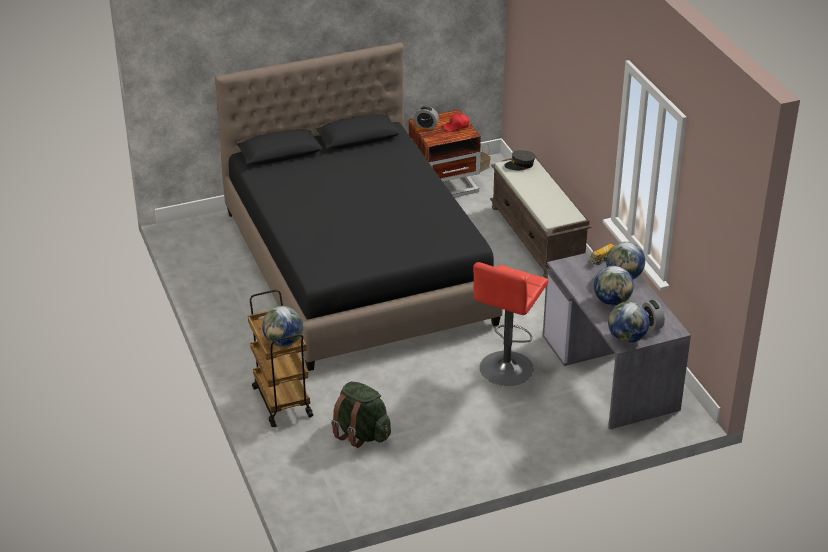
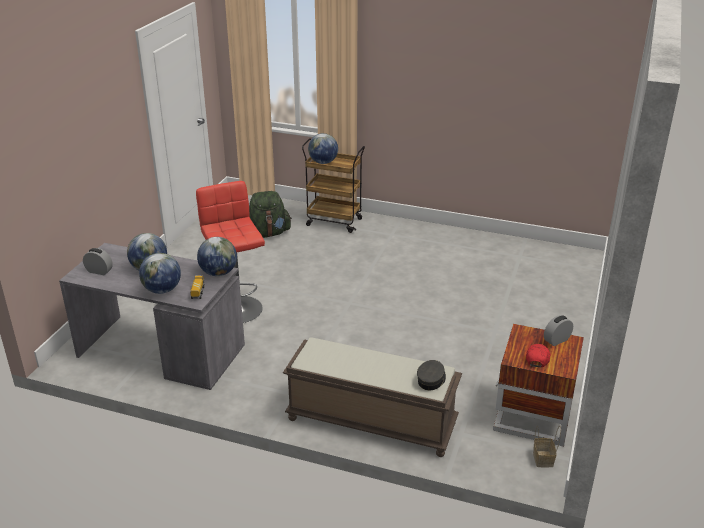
camera: 130 degrees right, 5 degrees down
(357, 266) = (445, 306): black bed -> none
(626, 338) = (108, 253): globe -> globe (218, 273)

